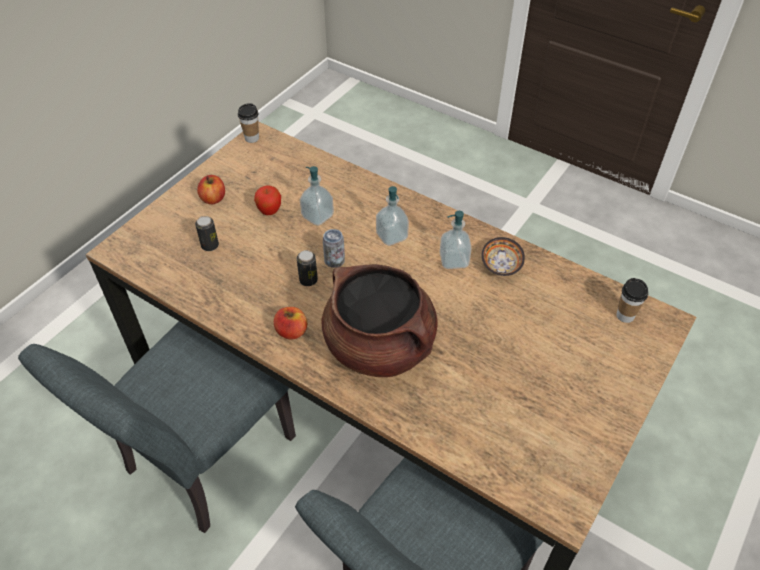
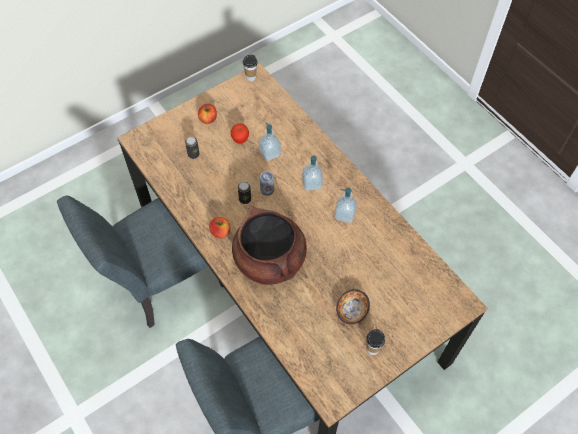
camera: 20 degrees right, 10 degrees up
(502, 265) = (375, 228): bowl -> bowl (353, 310)
(625, 316) = (438, 291): cup -> cup (372, 349)

